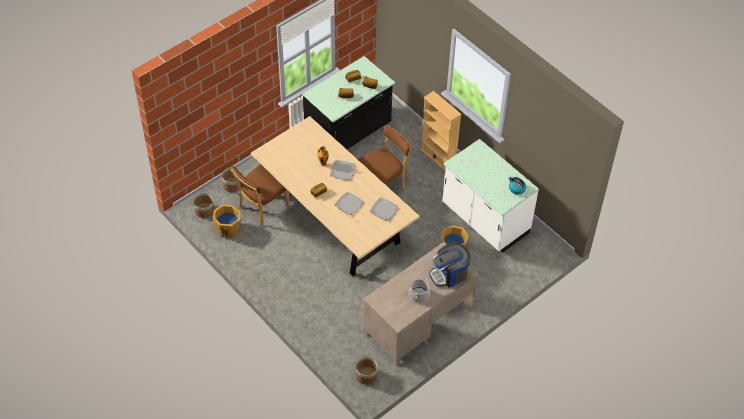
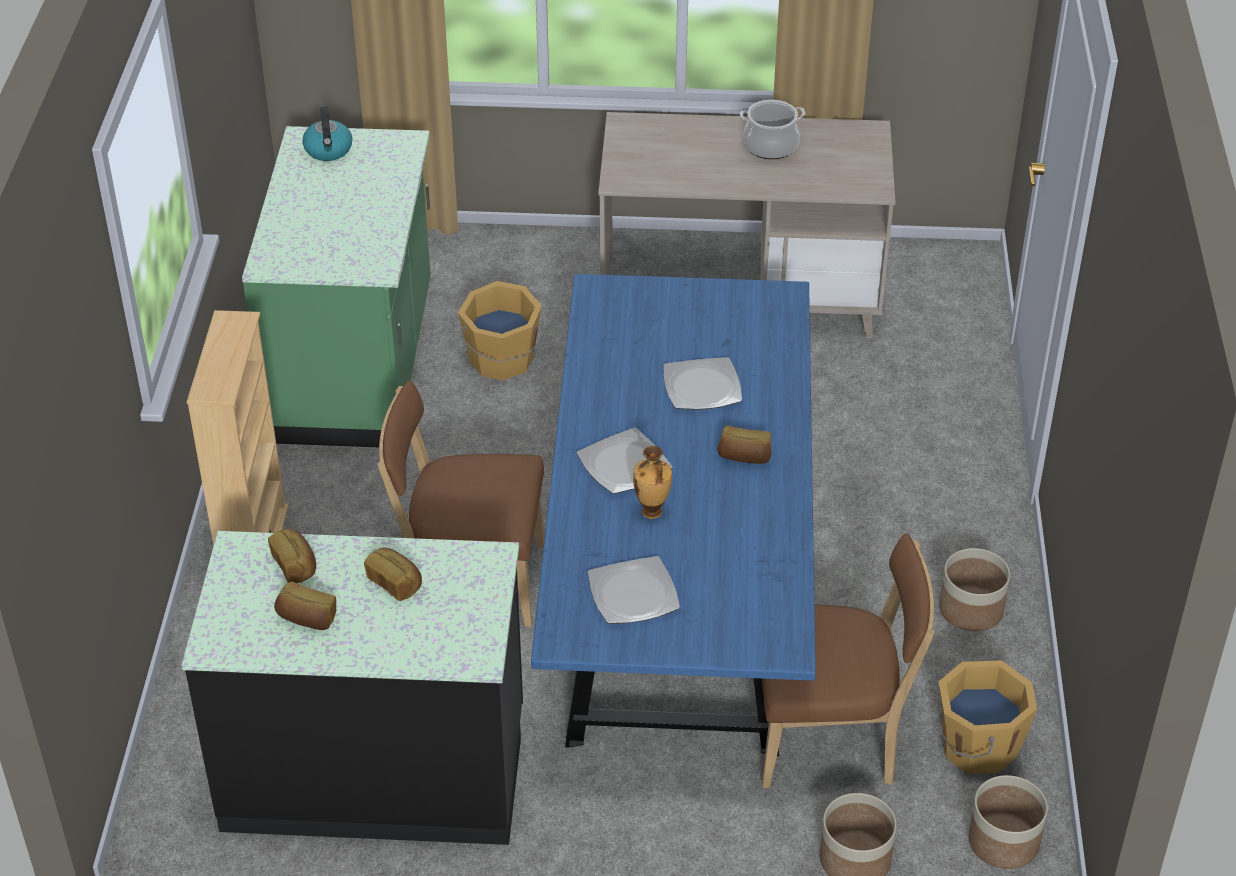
camera: 135 degrees left, 10 degrees down
(334, 218) = (678, 587): beige dining table -> blue dining table
(366, 375) = (949, 281): planter -> planter (971, 610)
(384, 210) = (637, 328): plate -> plate (633, 593)
(449, 274) = (664, 140): coffee machine -> none
(484, 220) = (357, 366): white counter -> green counter

